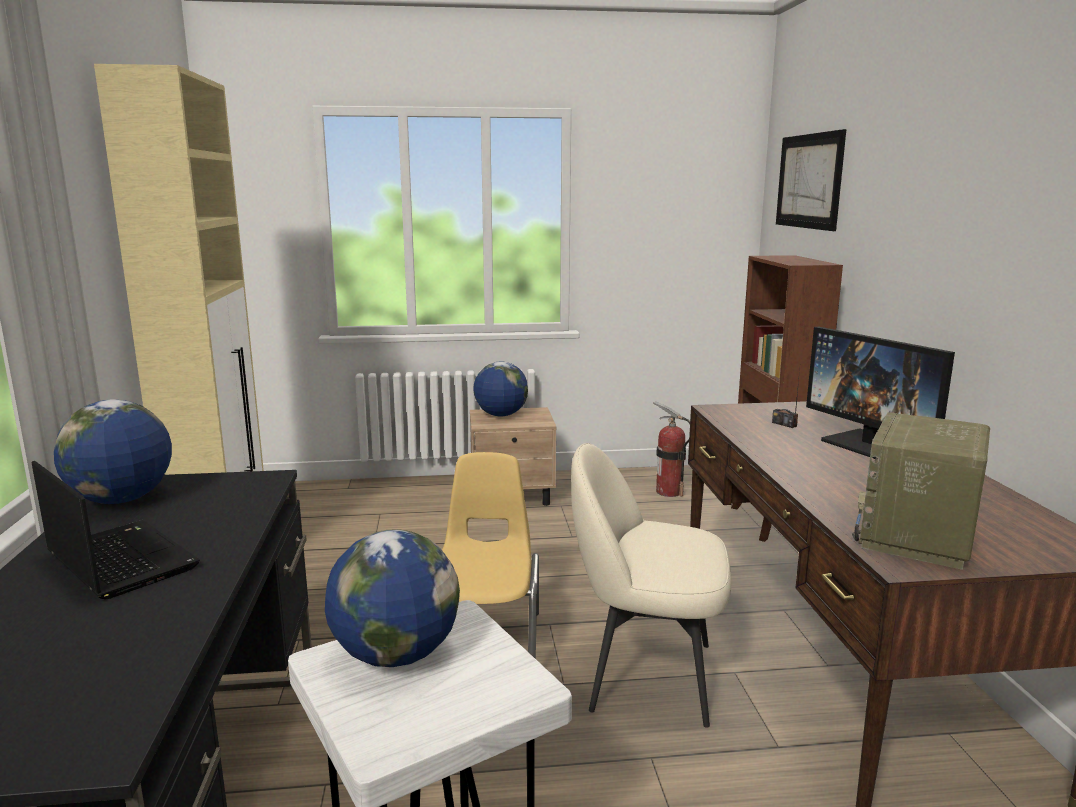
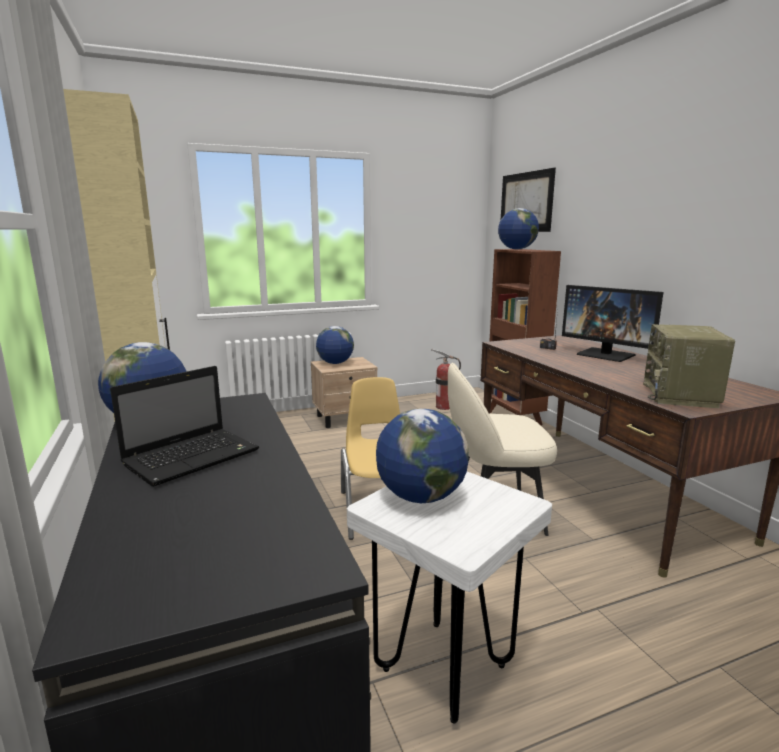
camera: 15 degrees left, 0 degrees up
(119, 560) = (194, 457): laptop -> laptop turned 105 degrees clockwise
(781, 258) = (516, 249): none -> globe

